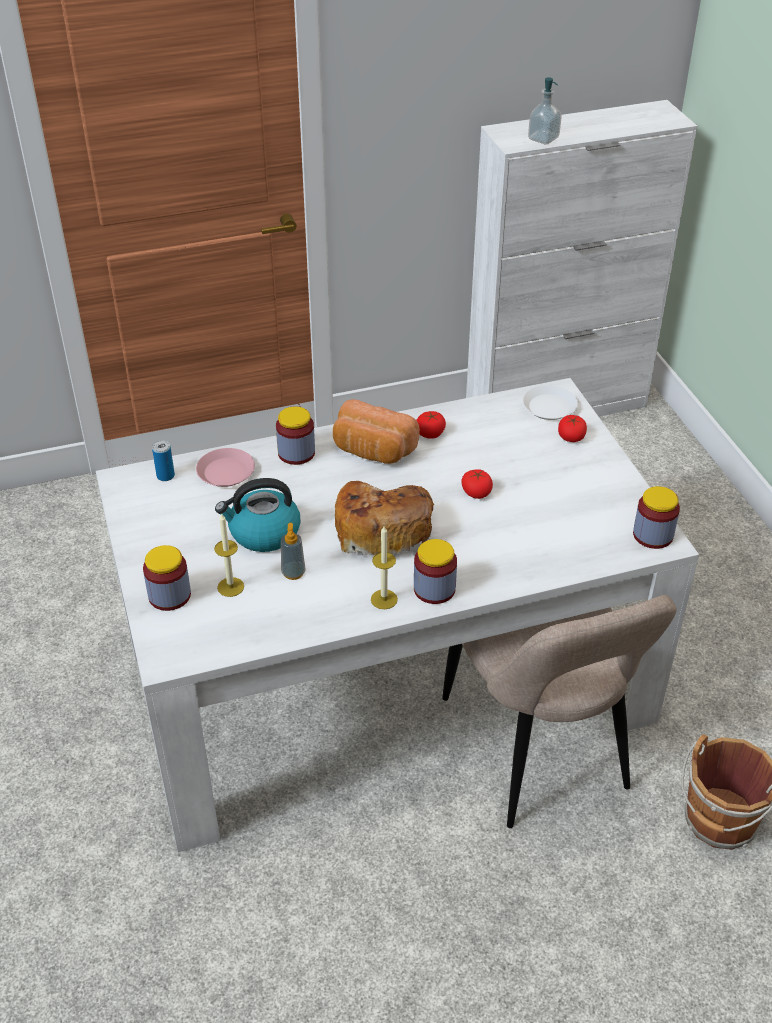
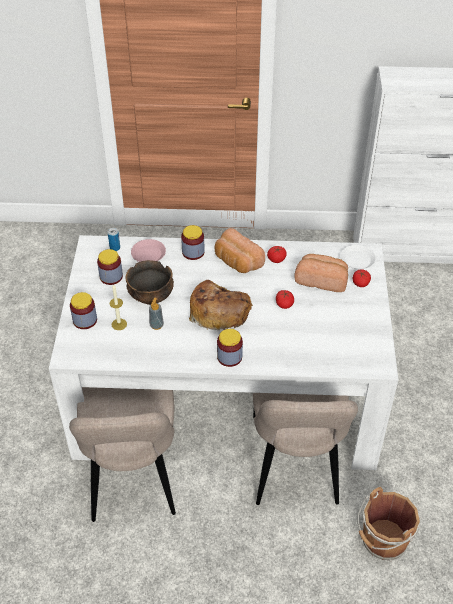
camera: 20 degrees right, 5 degrees up
(263, 533) = (151, 297): kettle -> bowl
(295, 849) = (133, 477): none -> beige chair
(384, 599) = (198, 355): candle -> none
(513, 446) = (321, 280): none -> bread
(543, 139) = (413, 83): soap dispenser -> none
(653, 535) = (376, 359): jar -> jar (111, 276)

